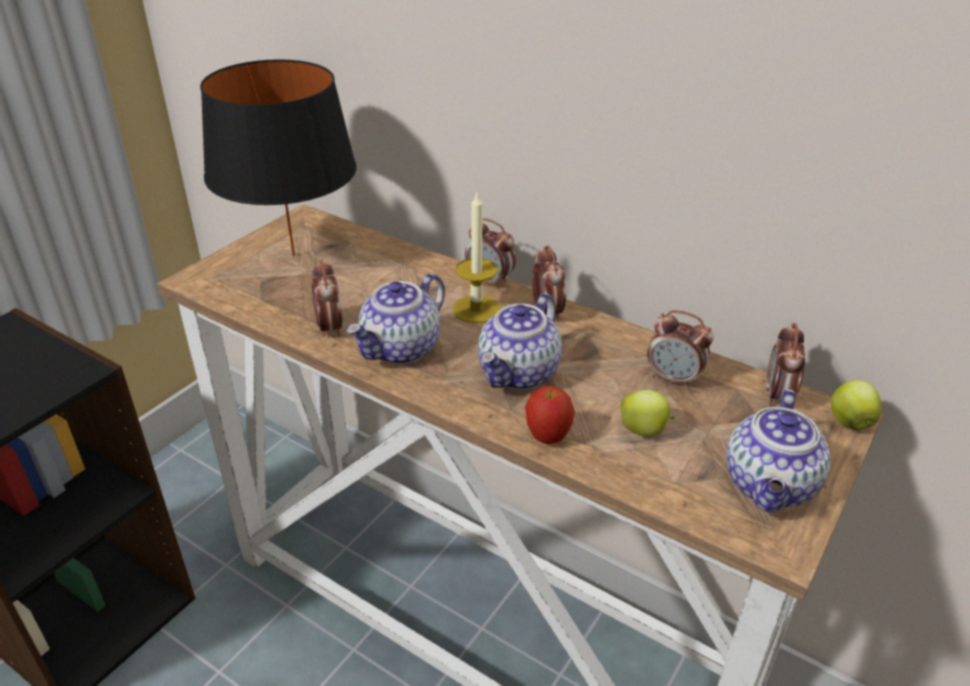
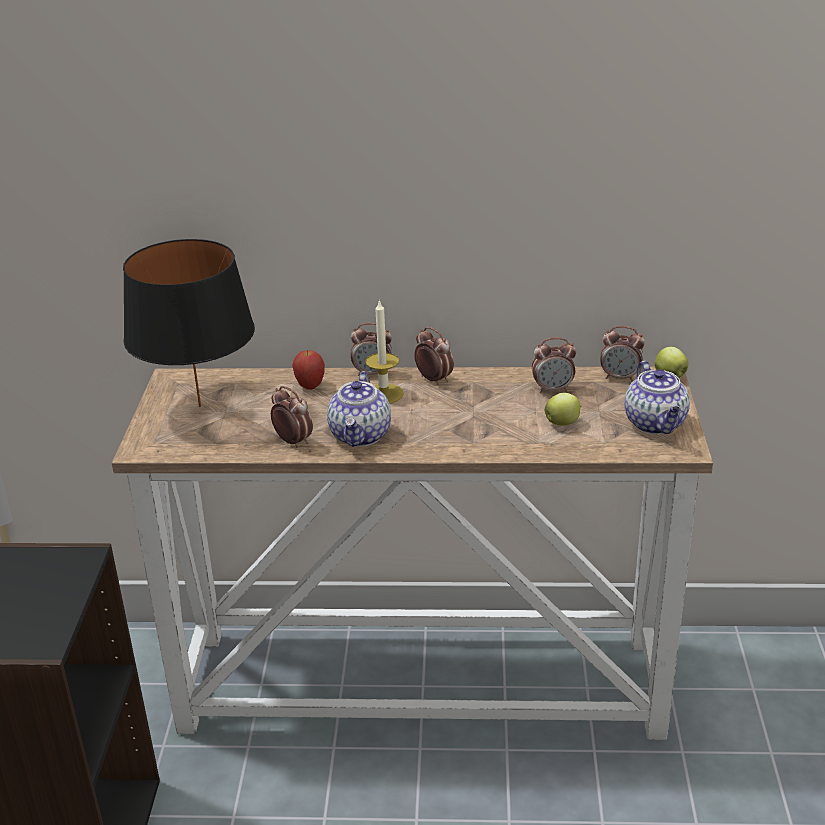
camera: 30 degrees left, 5 degrees down
(519, 373) = (456, 421): teapot -> none
(547, 437) = (511, 448): apple -> apple (310, 386)
(777, 396) = (620, 377): alarm clock -> alarm clock turned 60 degrees counterclockwise

